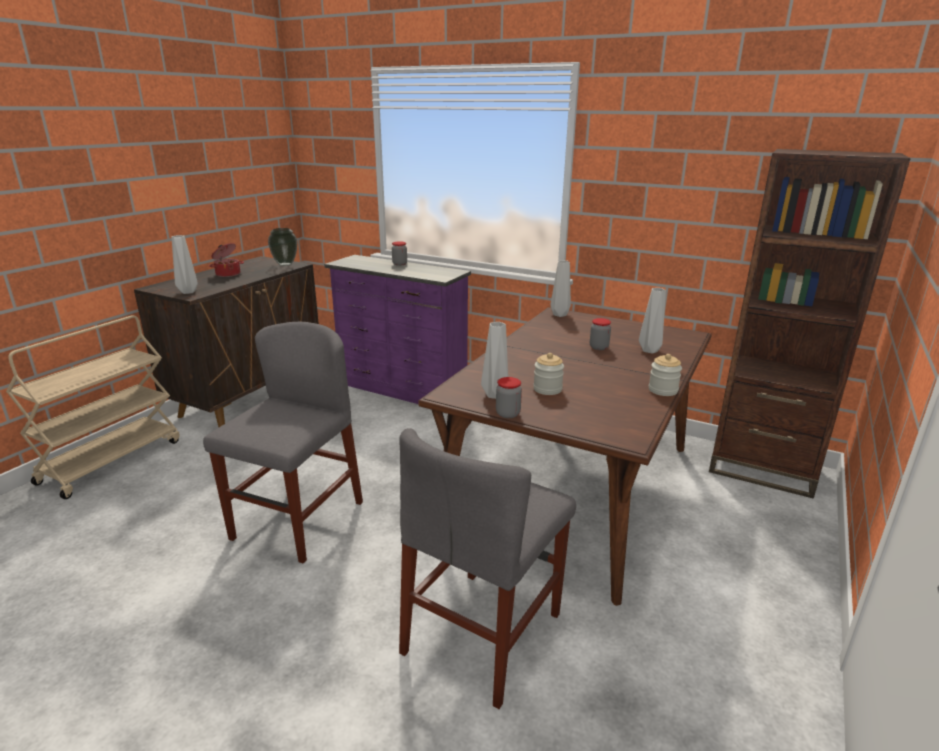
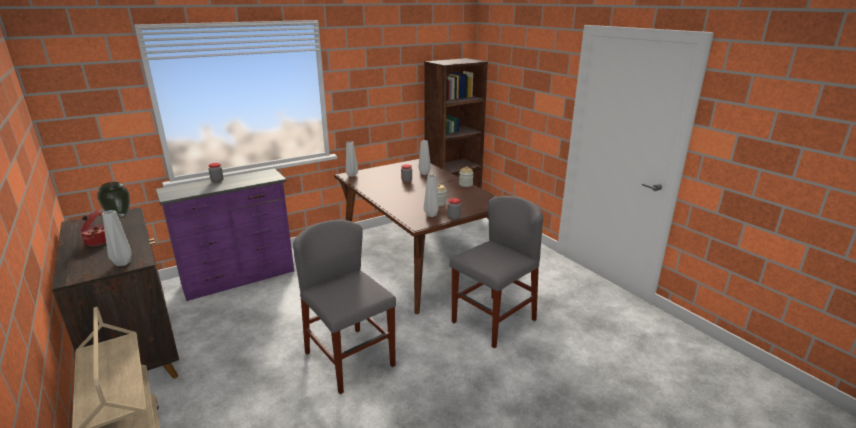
camera: 60 degrees left, 0 degrees up
(483, 632) = (493, 321): grey chair -> grey chair turned 105 degrees counterclockwise

